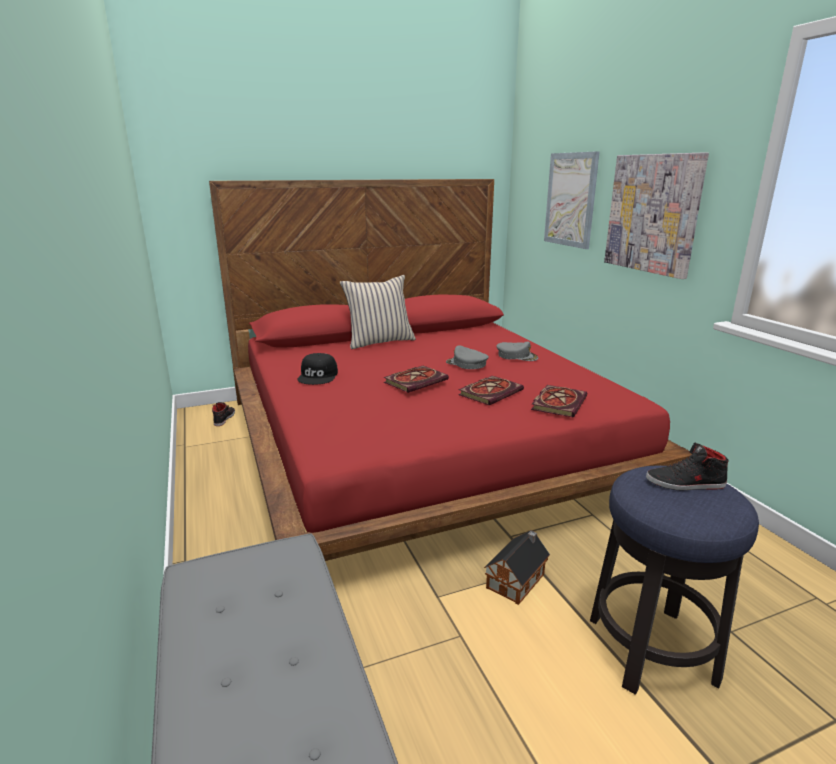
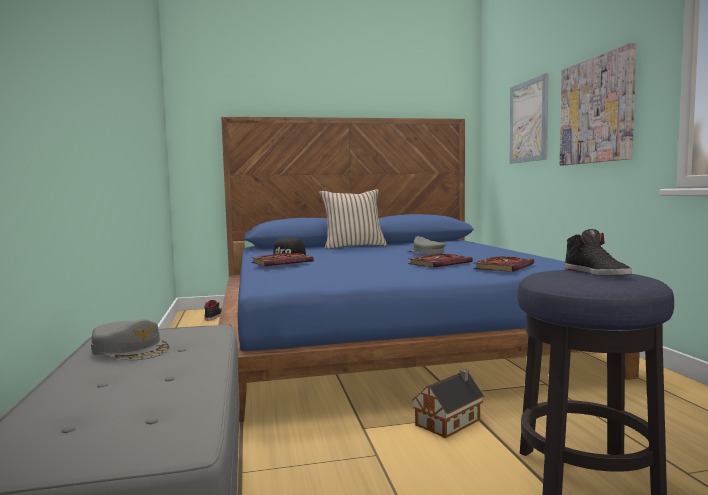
camera: 10 degrees right, 15 degrees down
(416, 381) = (373, 257): book -> book (283, 262)
(421, 443) = (386, 334): red bed -> blue bed
(517, 356) = (477, 250): grey cap -> grey cap (131, 349)
(685, 483) = (597, 273): black shoe -> black shoe turned 120 degrees counterclockwise

